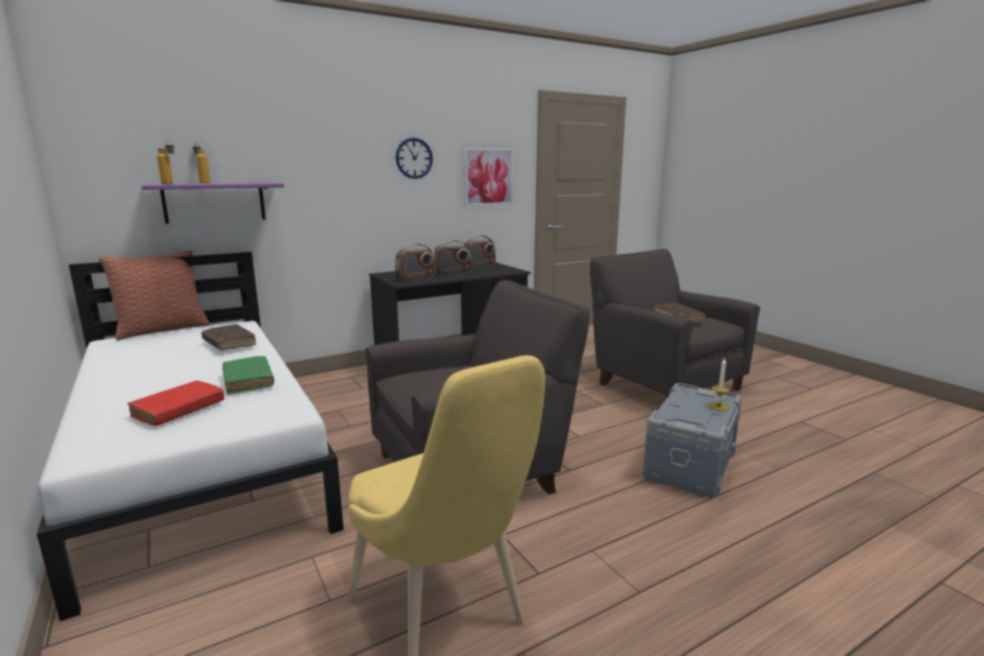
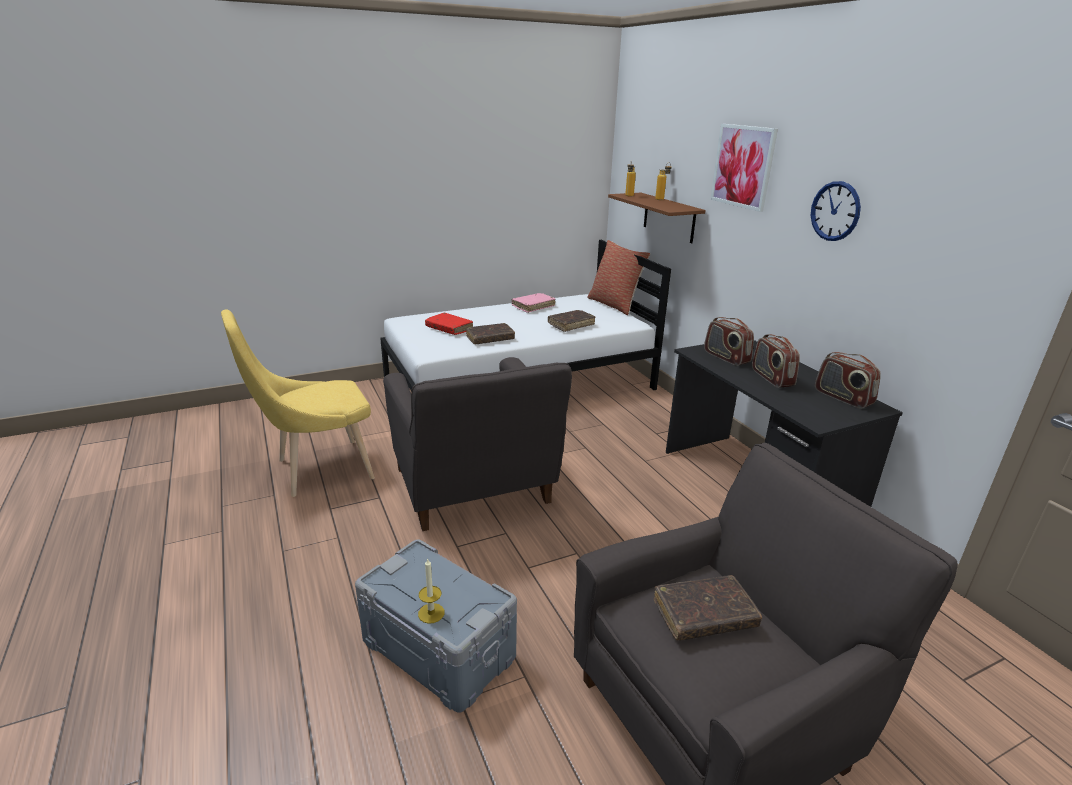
camera: 95 degrees right, 10 degrees up
(122, 364) = (533, 306): none -> pink book
(214, 202) = (669, 217): purple shelf -> brown shelf
(248, 381) = (490, 339): green book -> brown book
(488, 177) = (945, 269): picture -> picture (743, 166)

